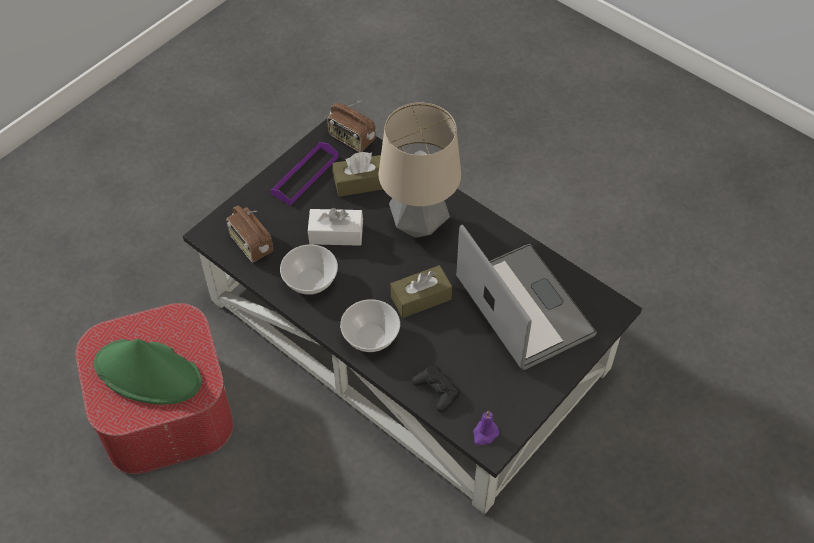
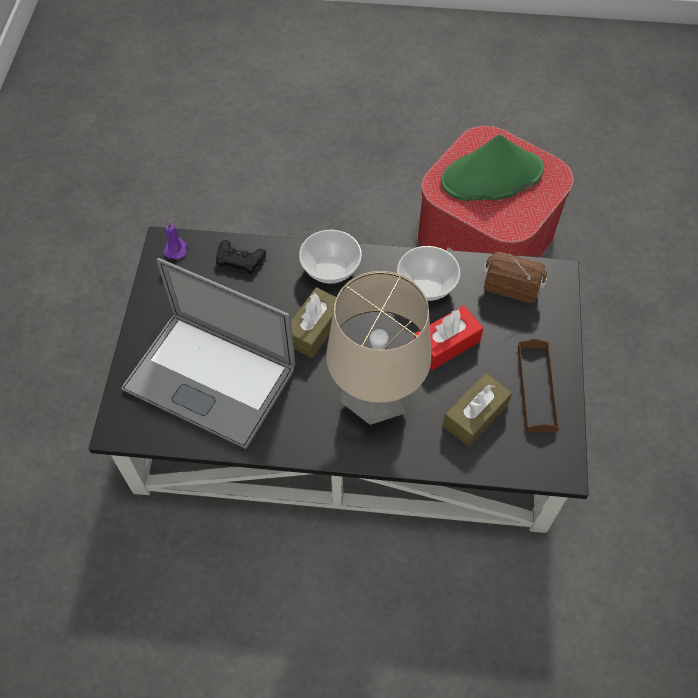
camera: 145 degrees right, 5 degrees up
(305, 175) = (536, 388): purple tray -> brown tray
(336, 234) = (446, 344): white tissue box -> red tissue box
(351, 139) = (535, 465): radio -> none

